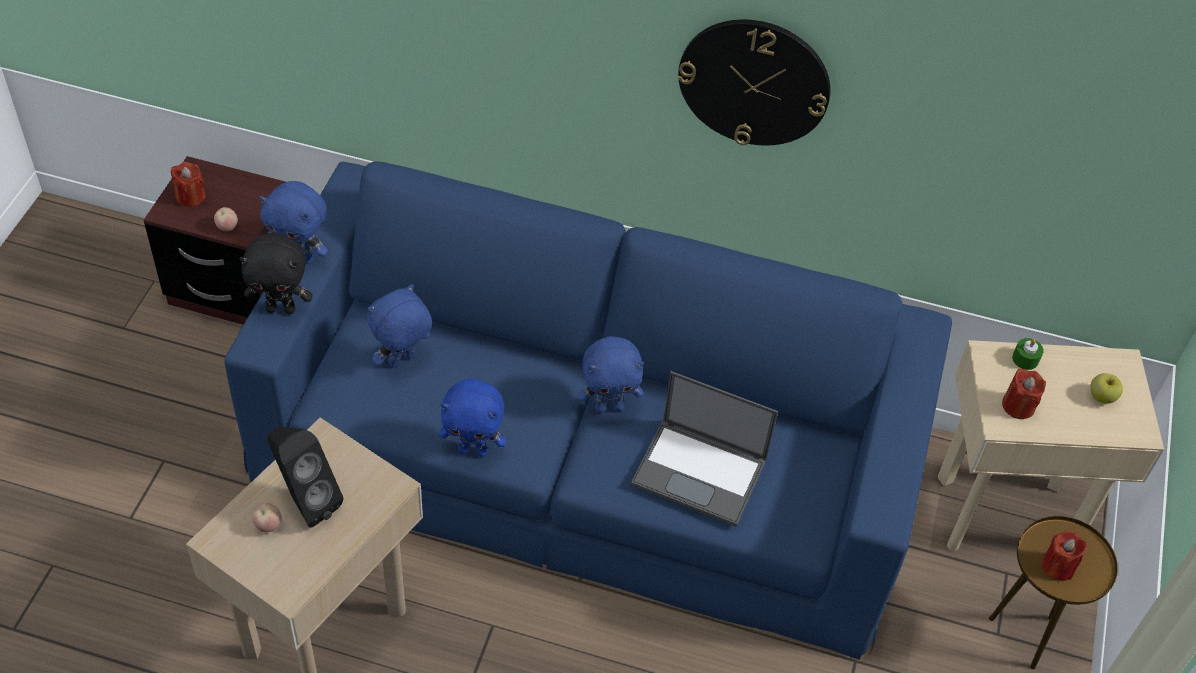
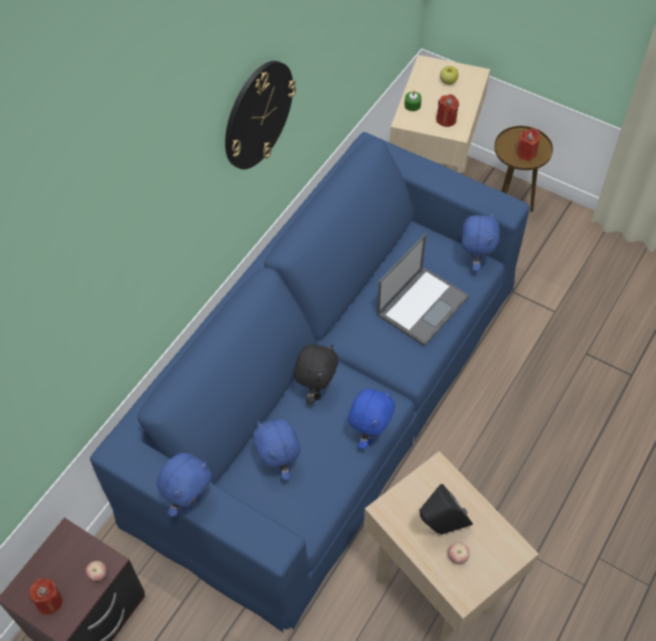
camera: 70 degrees left, 5 degrees up
(281, 308) = (242, 524): black plush toy -> black plush toy (316, 391)
(609, 406) = (354, 344): blue plush toy -> blue plush toy (474, 262)

